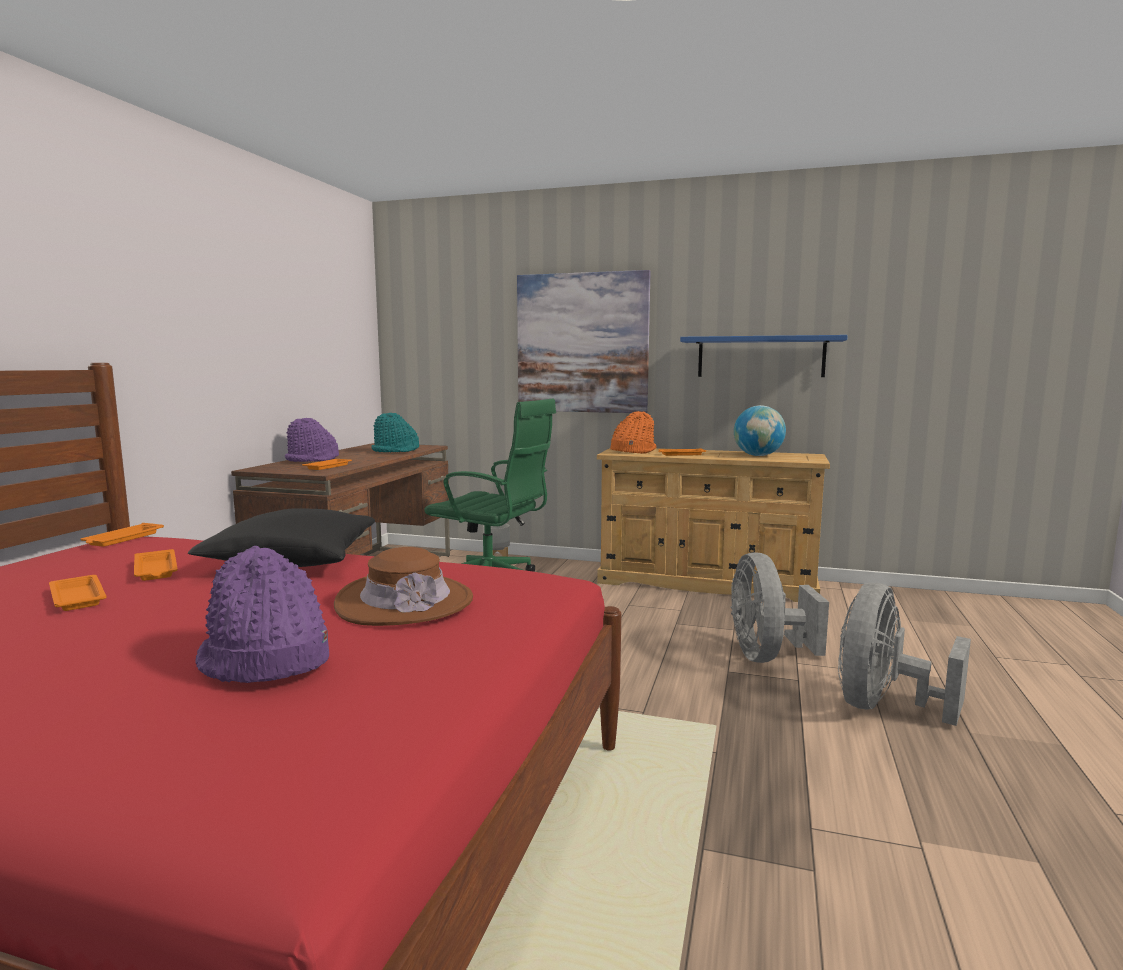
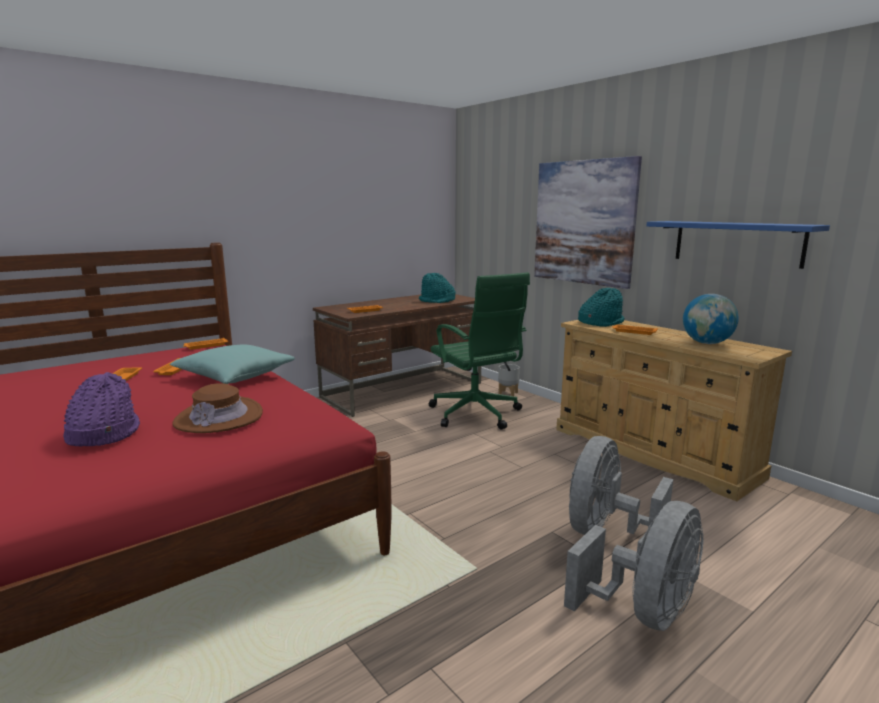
camera: 35 degrees right, 5 degrees up
(292, 561) = (235, 377): black pillow -> turquoise pillow
(313, 460) = (371, 303): purple hat -> none
(632, 451) = (600, 323): orange hat -> turquoise hat
(883, 706) = (644, 612): grey fan -> grey fan turned 150 degrees clockwise

